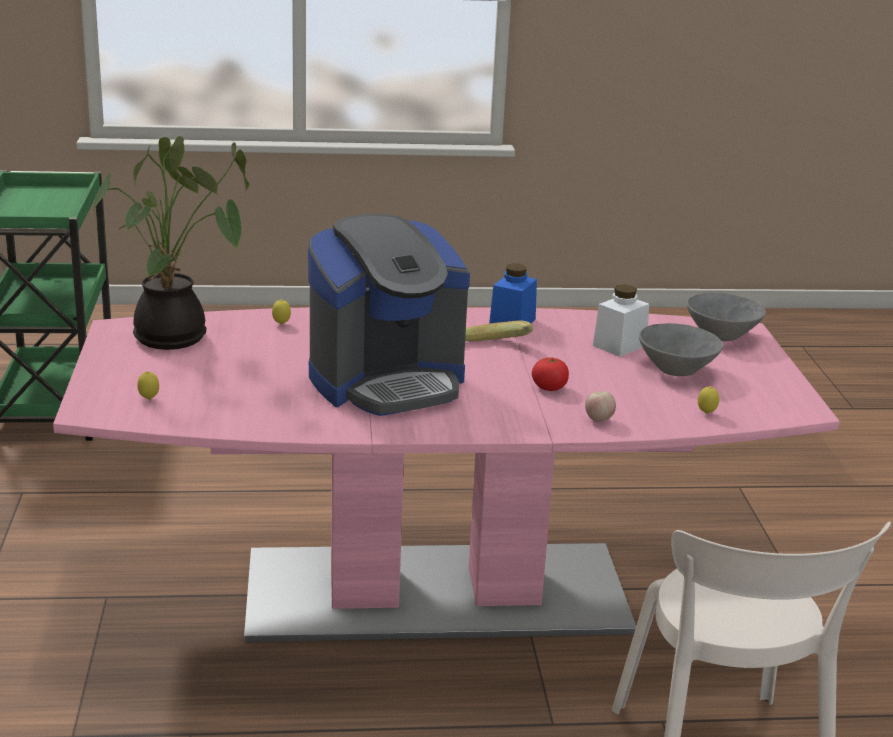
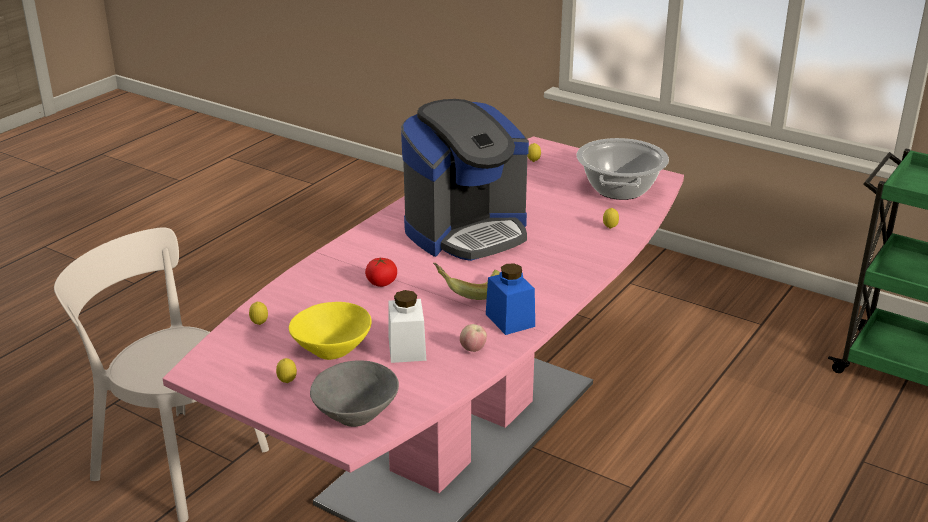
camera: 130 degrees right, 5 degrees up
(176, 339) = (620, 189): potted plant -> cooking pot
(387, 382) = (467, 231): coffee machine -> coffee machine turned 135 degrees counterclockwise
(599, 420) = (314, 279): apple -> apple (473, 350)
(677, 371) = (331, 350): grey bowl -> yellow bowl
(742, 371) = (287, 382): none -> lemon

